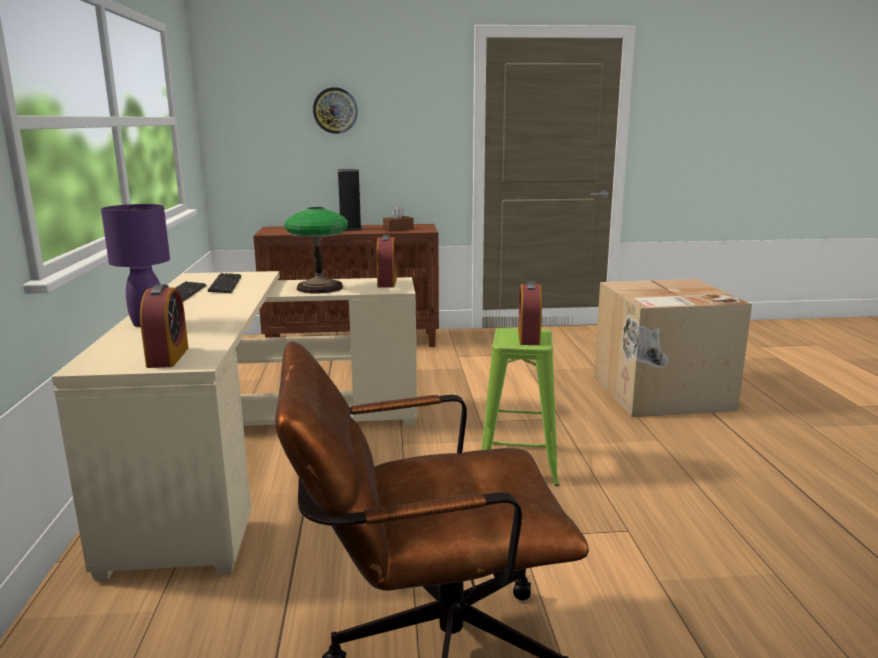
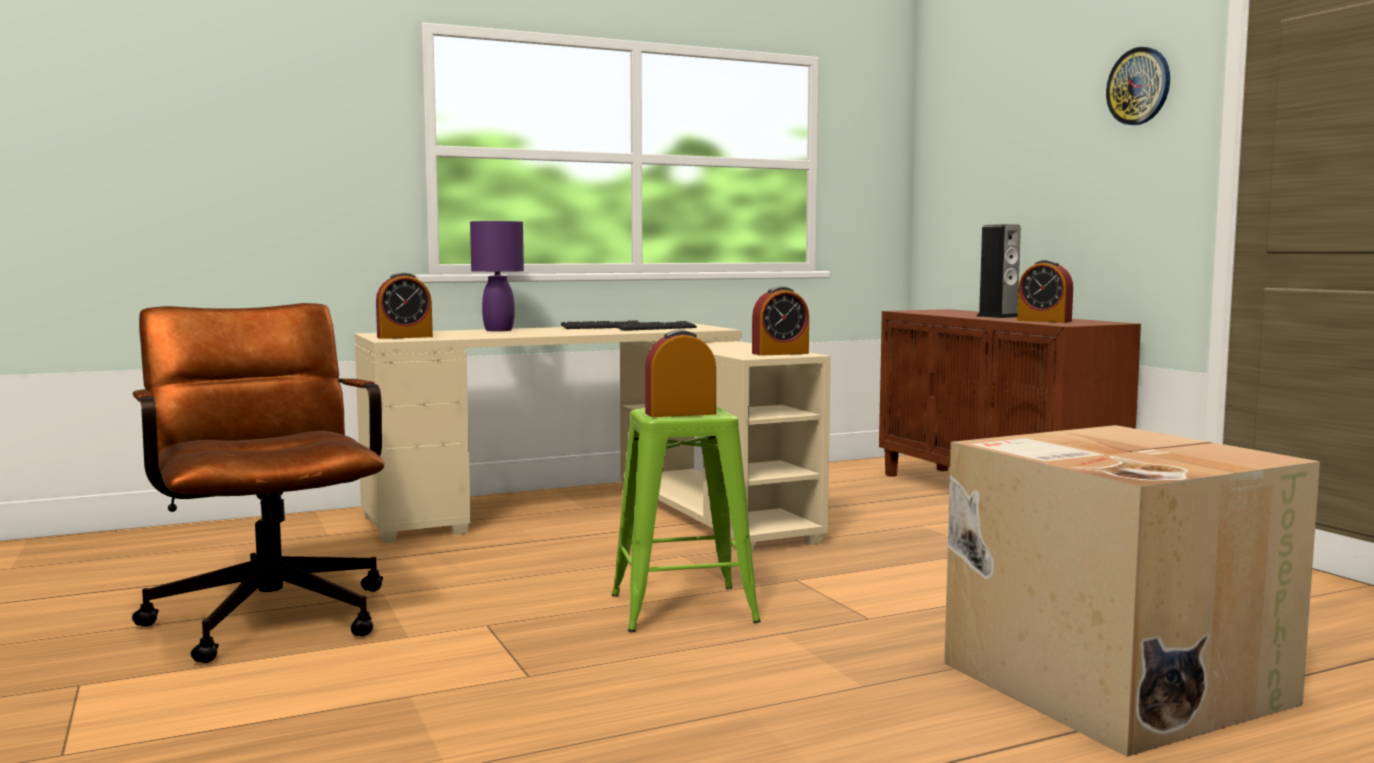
camera: 70 degrees right, 10 degrees down
(320, 288) = (721, 347): table lamp -> none
(335, 110) = (1038, 141): wall clock -> wall clock (1139, 86)
(398, 229) = (1044, 321): brown tissue box -> alarm clock

